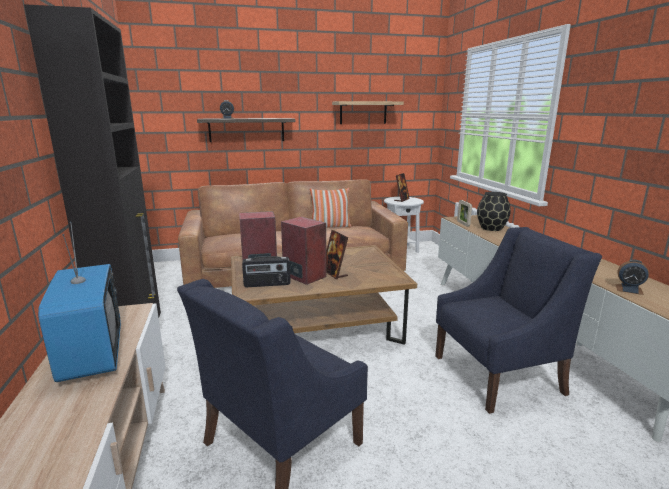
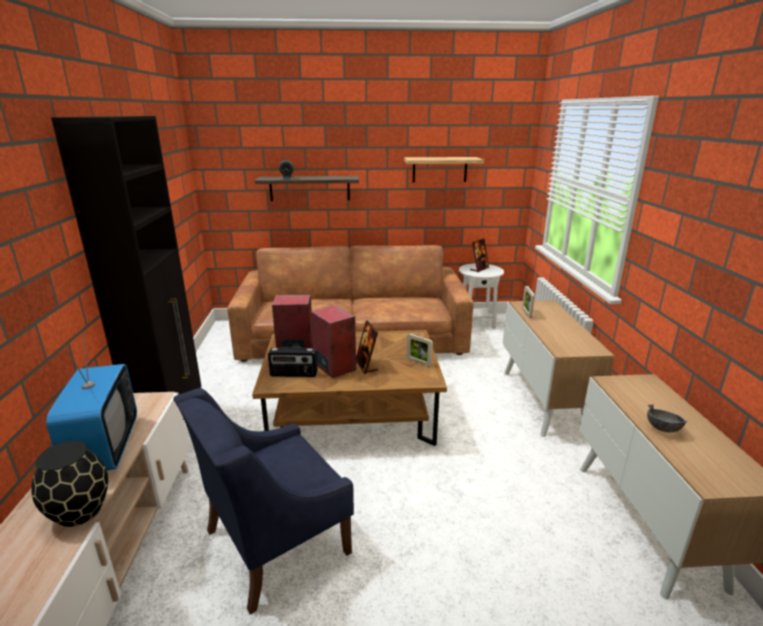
camera: 10 degrees right, 5 degrees up
(330, 227) = (393, 298): pillow -> none
(382, 267) = (418, 362): none -> picture frame
(491, 228) = (555, 322): black vase -> black vase (79, 511)
(499, 374) = (522, 494): blue armchair -> none
(629, 289) = (662, 428): alarm clock -> grey bowl

